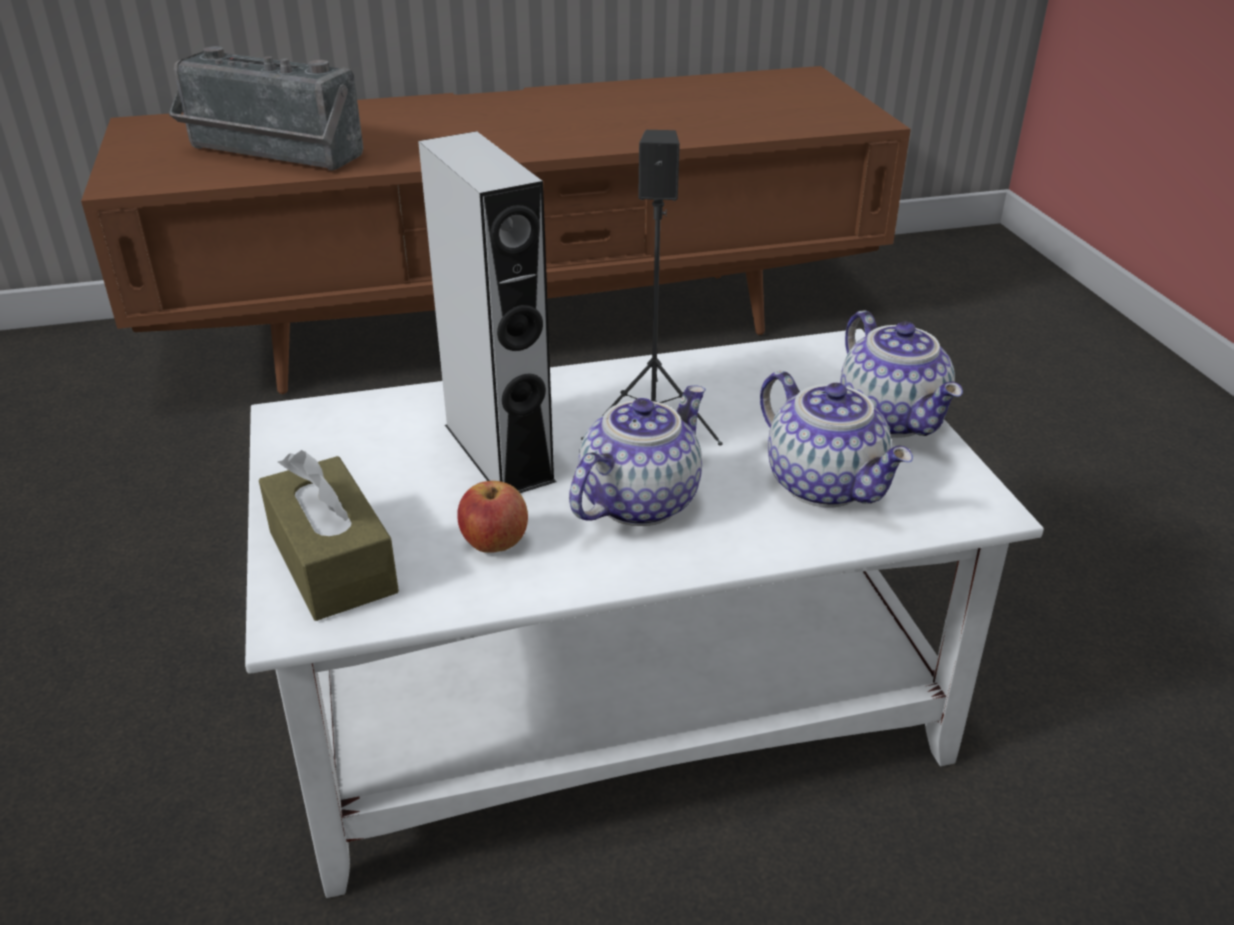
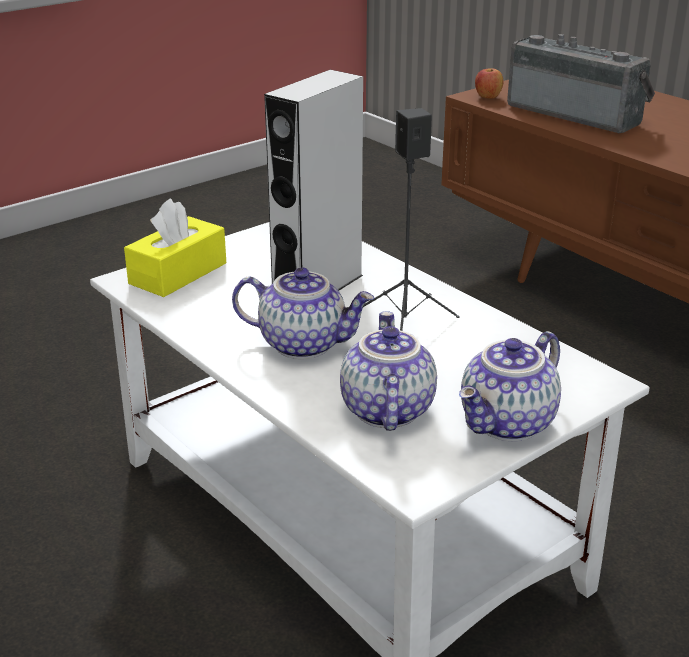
camera: 65 degrees right, 5 degrees down
(270, 156) = (576, 114): radio -> radio turned 135 degrees clockwise
(332, 561) = (178, 273): brown tissue box -> yellow tissue box
(494, 544) = (225, 311): apple -> apple (488, 97)
(827, 484) = (384, 410): teapot -> teapot turned 150 degrees clockwise

